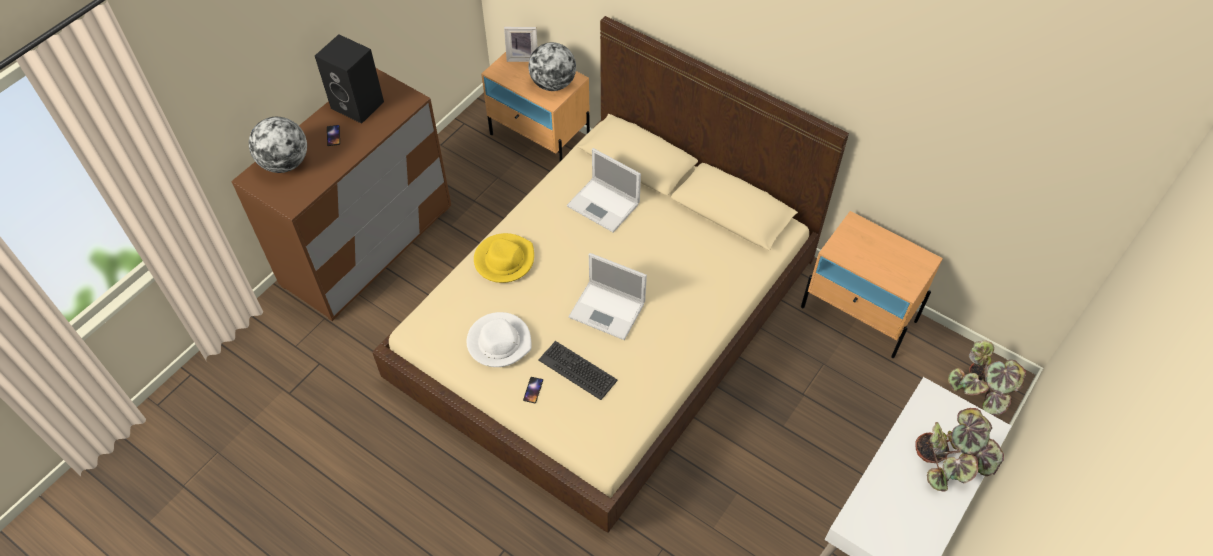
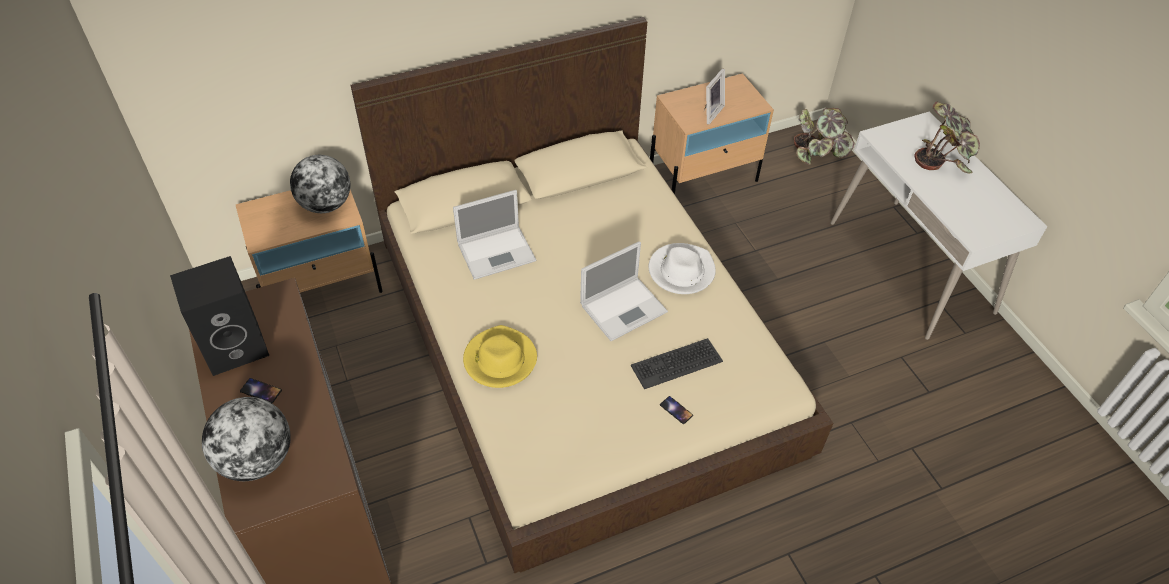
camera: 60 degrees left, 5 degrees down
(499, 341) = (600, 410): white hat -> white hat (681, 271)
(522, 57) = (262, 210): picture frame -> picture frame (709, 112)

